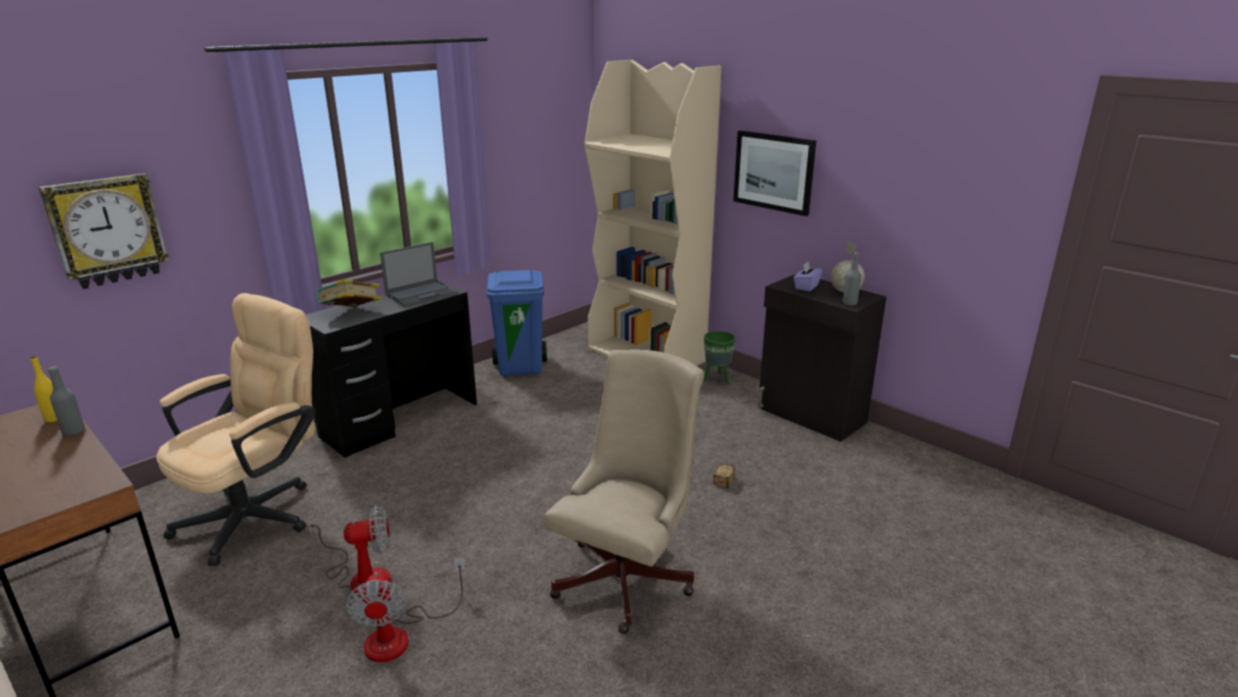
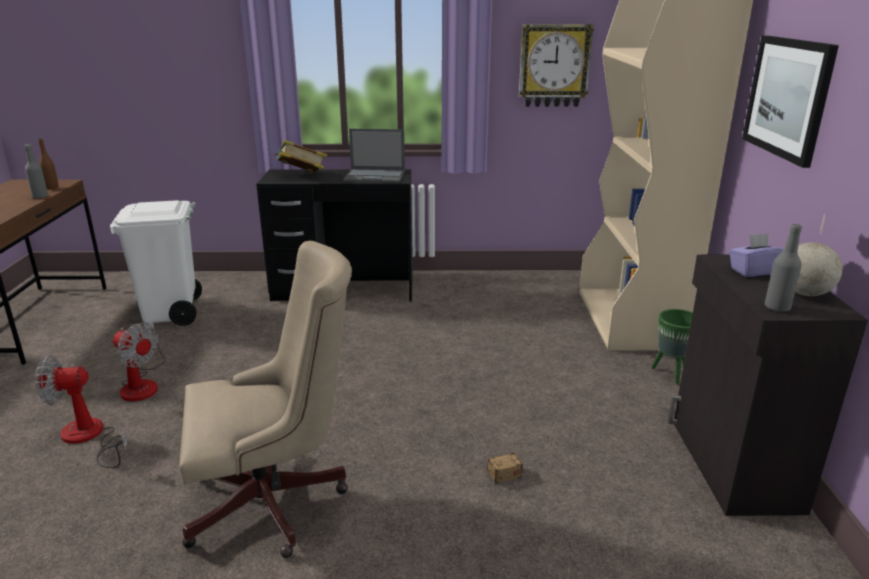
camera: 45 degrees right, 0 degrees up
(54, 418) = (52, 188): yellow bottle -> brown bottle
(107, 230) = (146, 67): wall clock -> wall clock (554, 65)
(258, 513) = (172, 313): beige office chair -> white trash can
(401, 635) = (89, 437): fan -> fan turned 45 degrees clockwise
(521, 367) = (494, 286): blue trash can -> none

